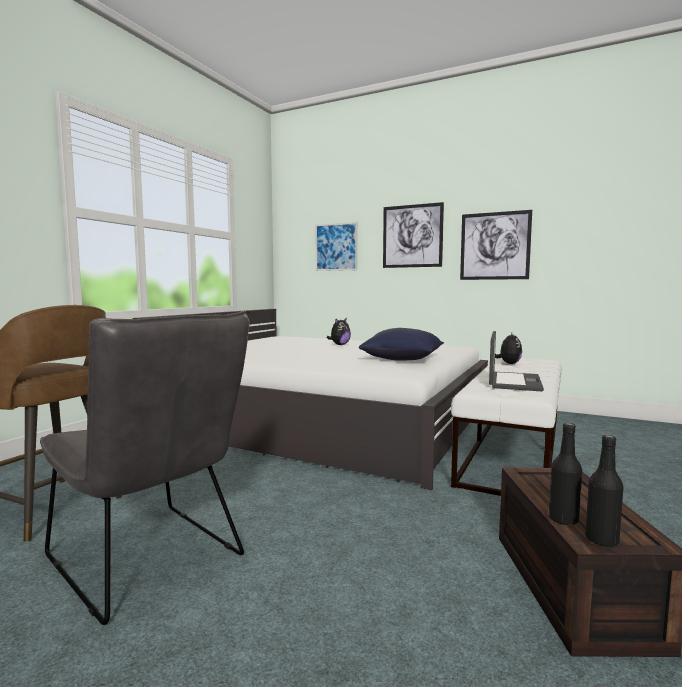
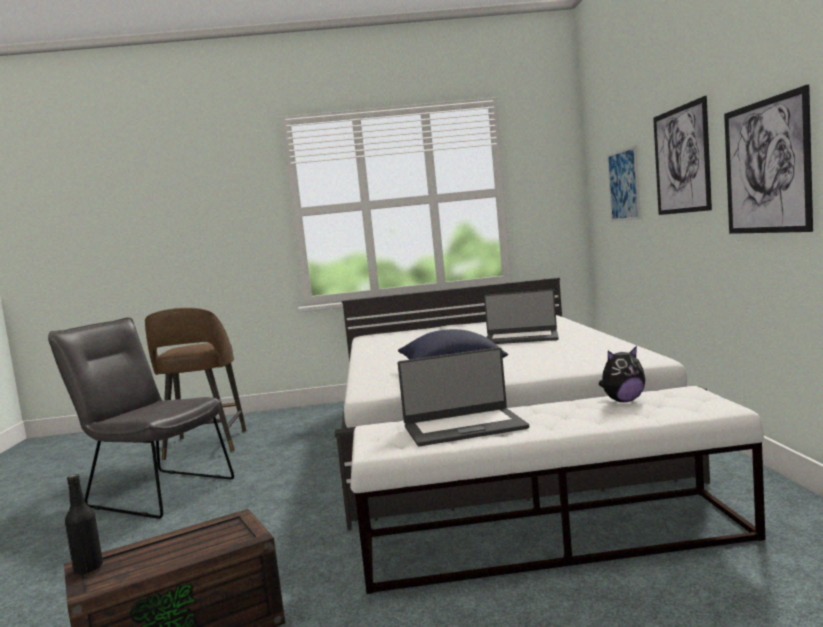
camera: 60 degrees right, 0 degrees up
(151, 562) = (154, 492): grey chair -> grey chair turned 105 degrees clockwise
(339, 345) = (521, 338): plush toy -> laptop
(563, 520) = (126, 550): black bottle -> none

